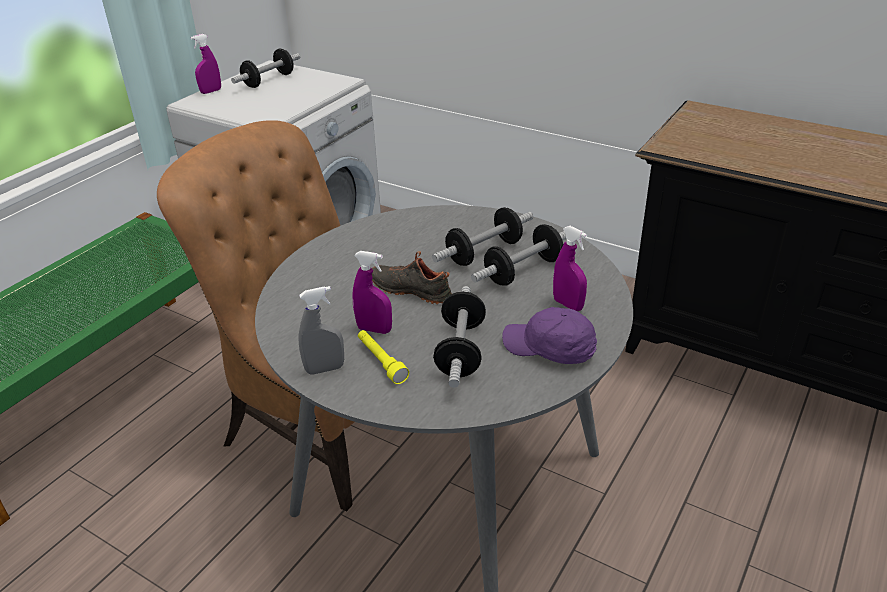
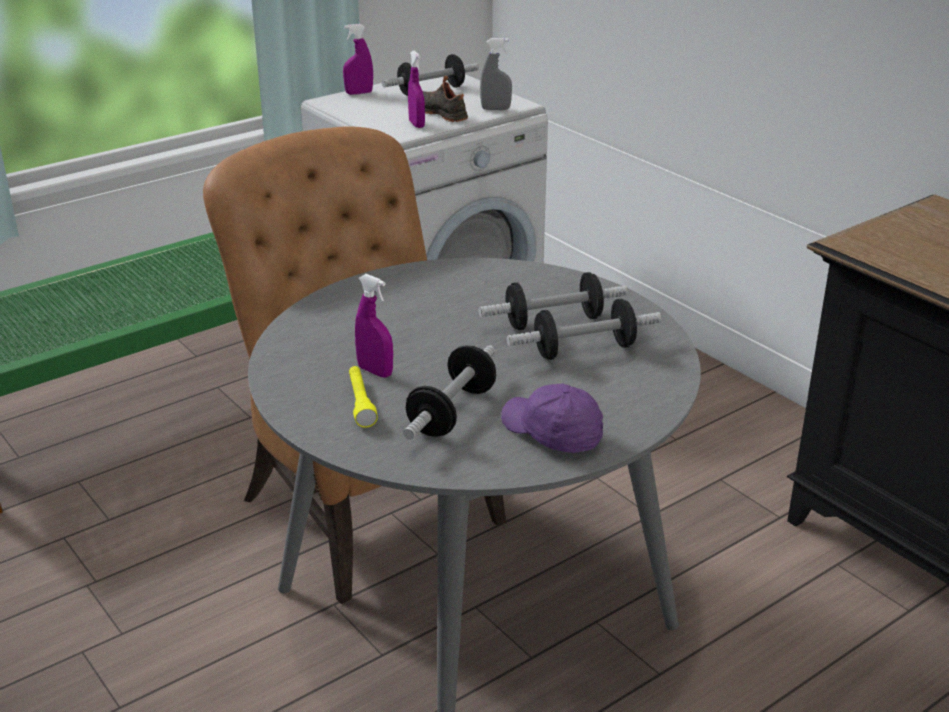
camera: 20 degrees right, 5 degrees down
(325, 369) = (299, 396): grey spray bottle -> grey spray bottle (495, 109)
(412, 289) = (443, 342): black shoe -> black shoe (440, 113)
(568, 305) = (609, 395): purple spray bottle -> purple spray bottle (416, 124)

